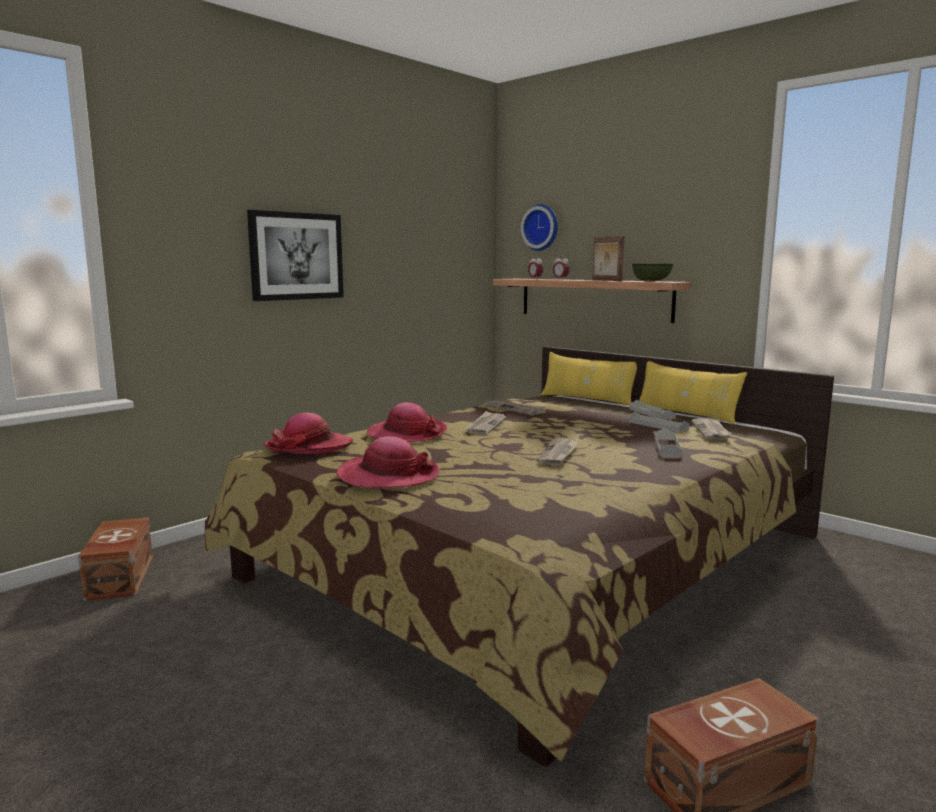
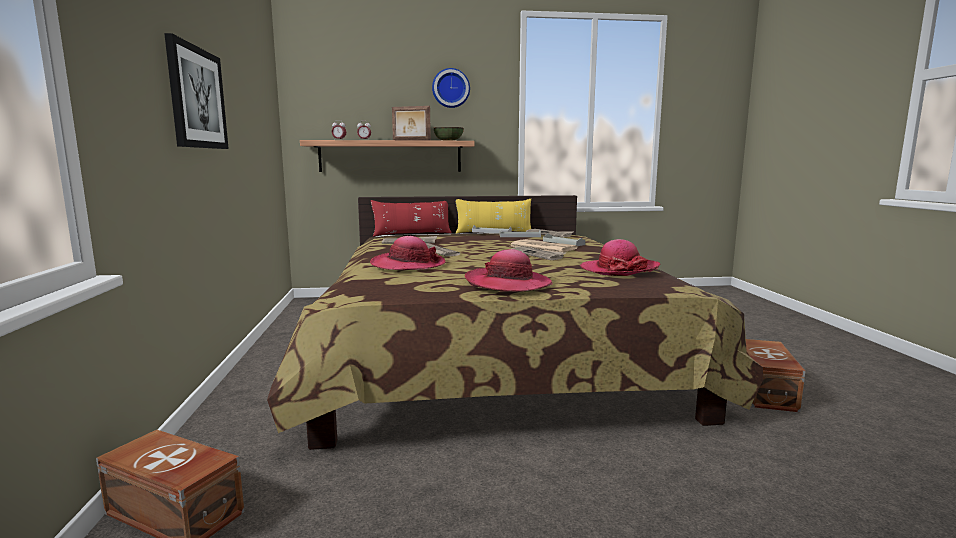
camera: 50 degrees left, 0 degrees up
(309, 447) = (373, 286): hat -> hat (619, 269)
(541, 227) = (332, 96): wall clock -> wall clock (450, 88)
(587, 399) = (412, 234): yellow pillow -> red pillow
(609, 446) = (541, 247): none -> newspaper

